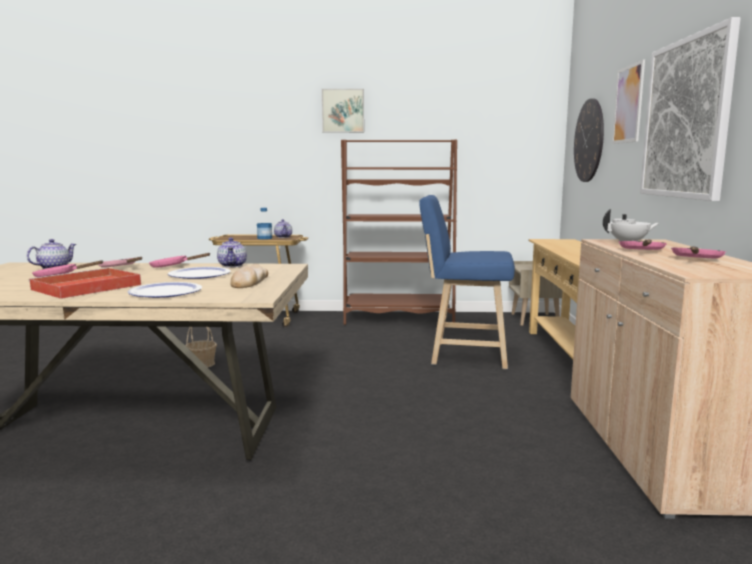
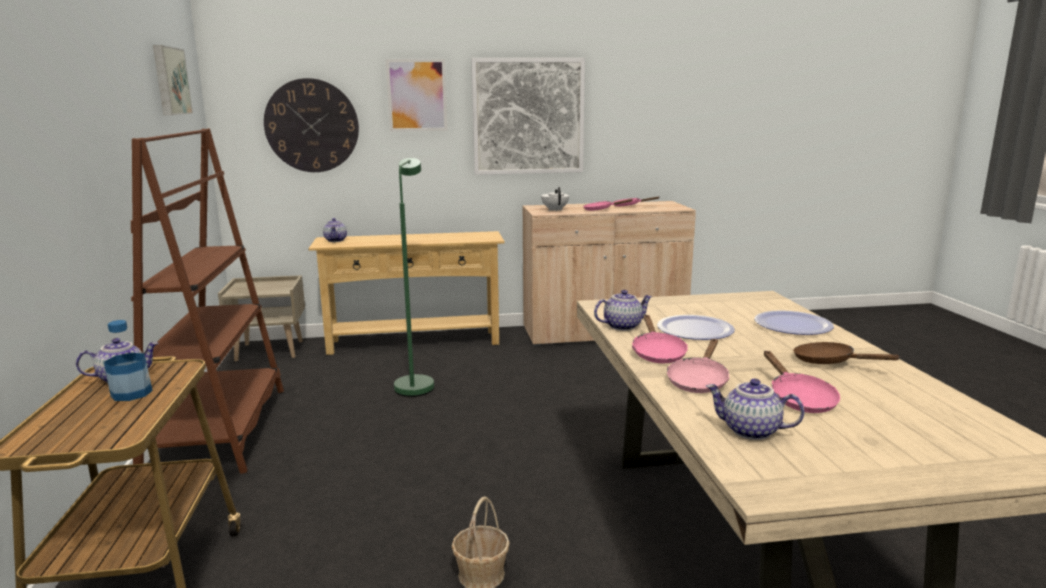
camera: 100 degrees left, 5 degrees up
(85, 287) = (829, 362): red tray -> brown frying pan
(249, 281) = (705, 306): bread -> none
(343, 111) = (52, 71): picture -> picture (169, 81)
(464, 355) = (416, 383): blue stool -> green floor lamp
(560, 241) = (336, 240): none -> teapot

